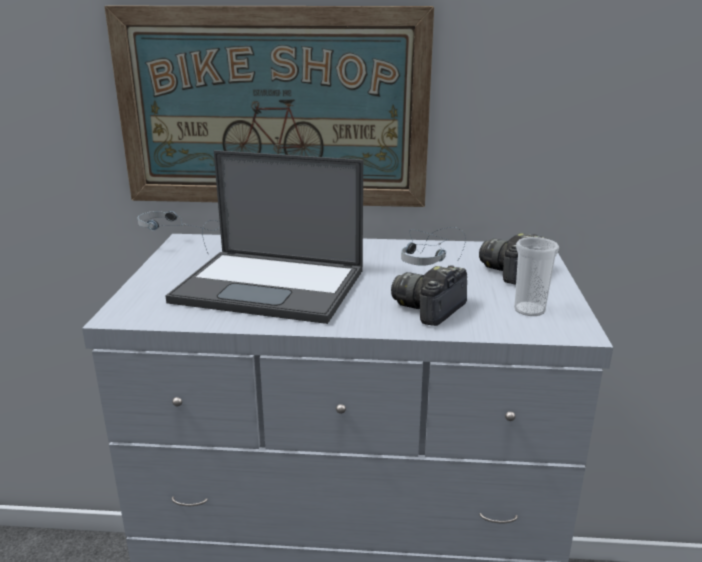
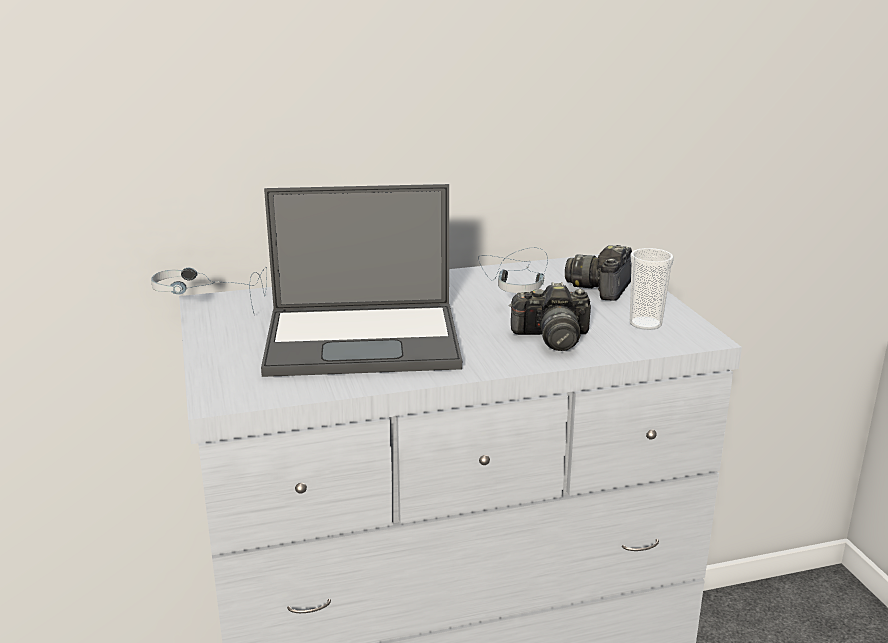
camera: 20 degrees left, 0 degrees up
(272, 109) = (299, 130): picture -> none
(430, 309) = (552, 338): camera -> camera turned 105 degrees counterclockwise

